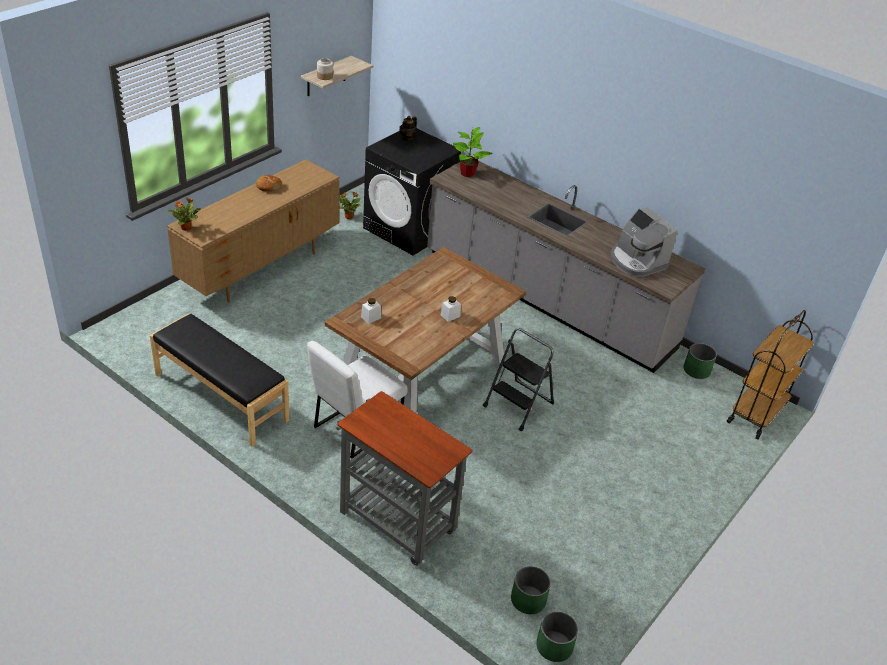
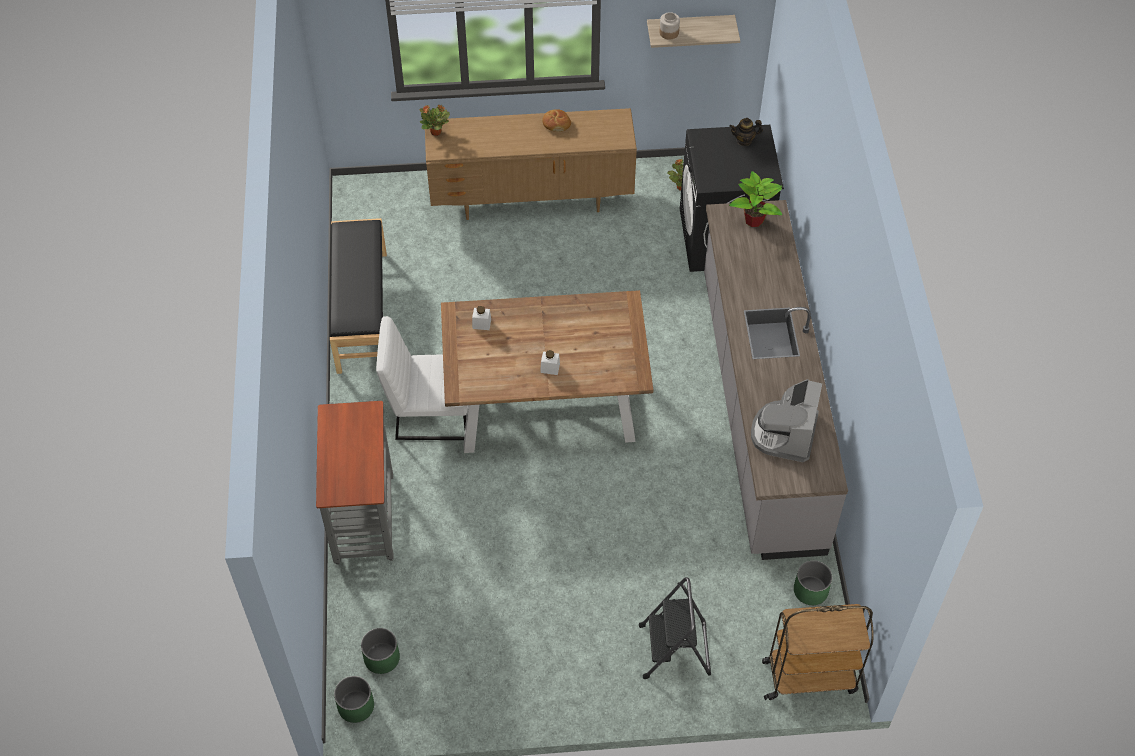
camera: 50 degrees right, 15 degrees up
(520, 403) = (592, 494): black step ladder -> black step ladder (678, 649)

